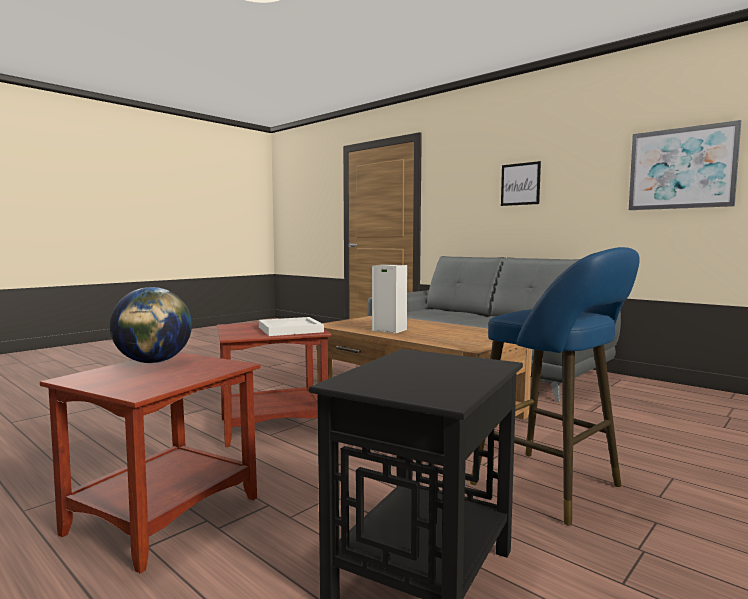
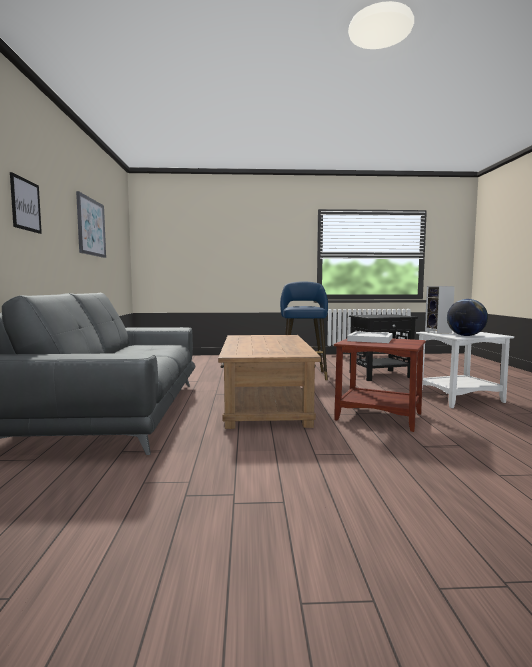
camera: 135 degrees left, 0 degrees up
(165, 516) = (458, 398): brown side table -> white side table
(388, 330) = (285, 345): speaker -> speaker (439, 332)

